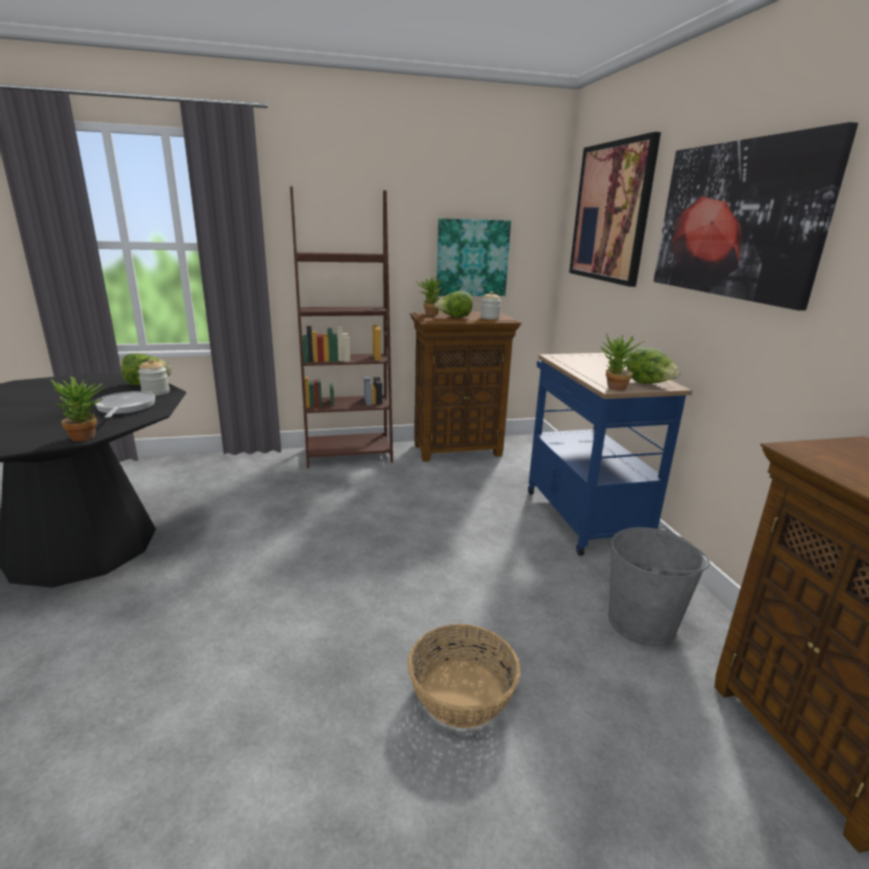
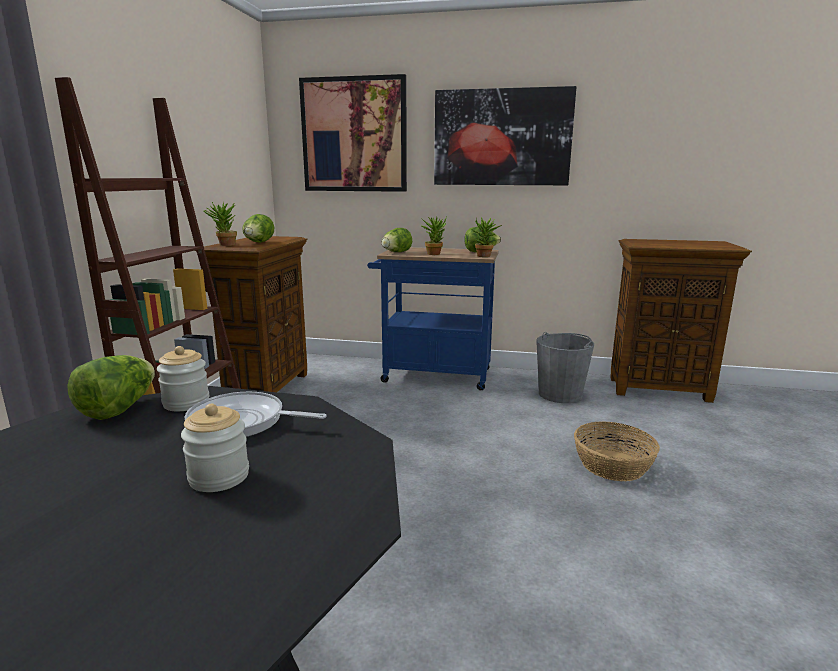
camera: 65 degrees left, 5 degrees down
(88, 437) = (367, 442): potted plant -> potted plant (434, 253)
(472, 258) = (225, 181): picture -> none
(489, 318) = (280, 239): jar -> jar (219, 477)
(567, 357) = (396, 252): none -> lettuce

